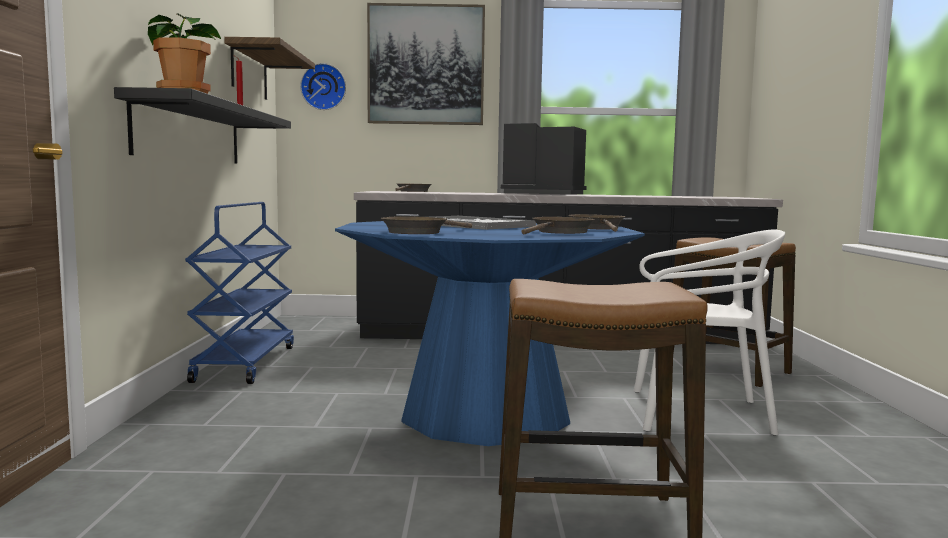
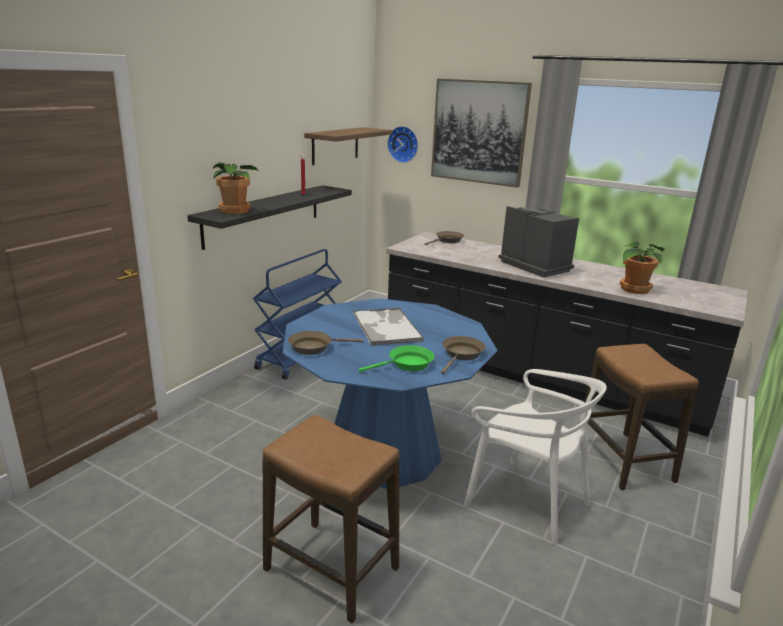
camera: 30 degrees right, 15 degrees up
(560, 232) = (407, 364): brown frying pan -> green frying pan
(661, 196) = (633, 289): none -> potted plant

